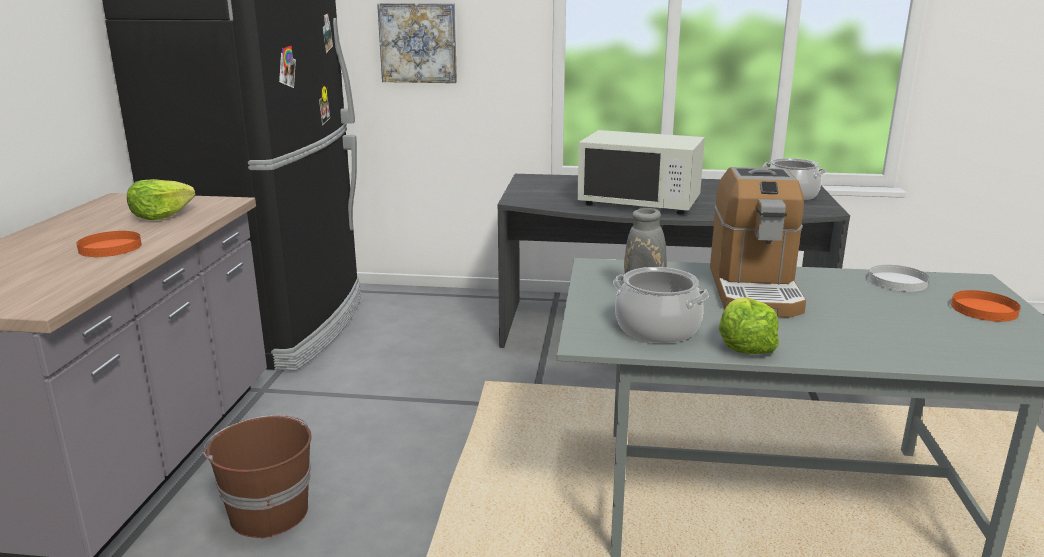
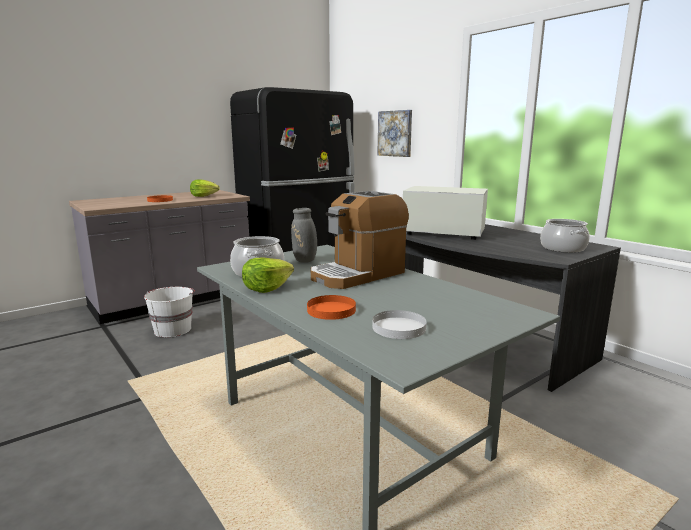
camera: 45 degrees right, 5 degrees down
(268, 512) = (173, 329): brown bucket -> white bucket
(640, 202) = (443, 233): white microwave -> white microwave turned 135 degrees clockwise
(896, 281) = (460, 296): white plate -> white plate (398, 327)
(984, 309) = (464, 324): orange plate -> orange plate (331, 310)

